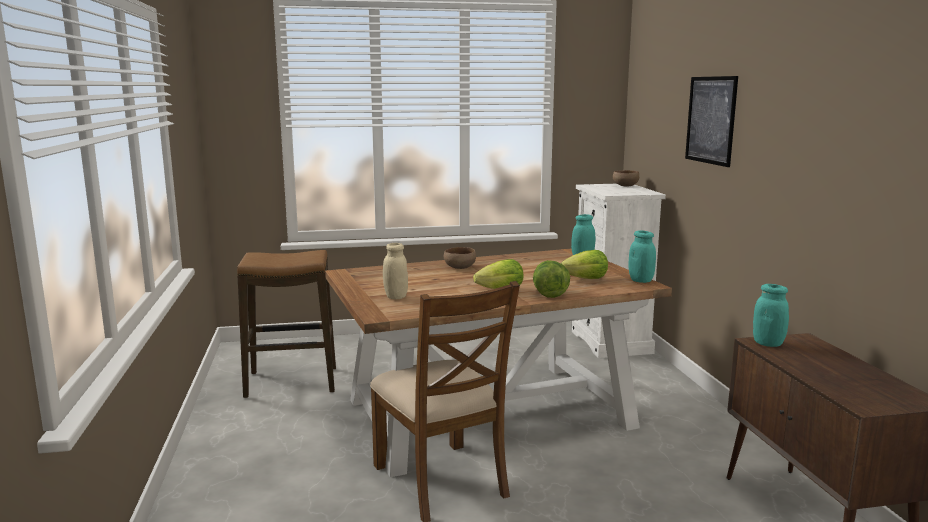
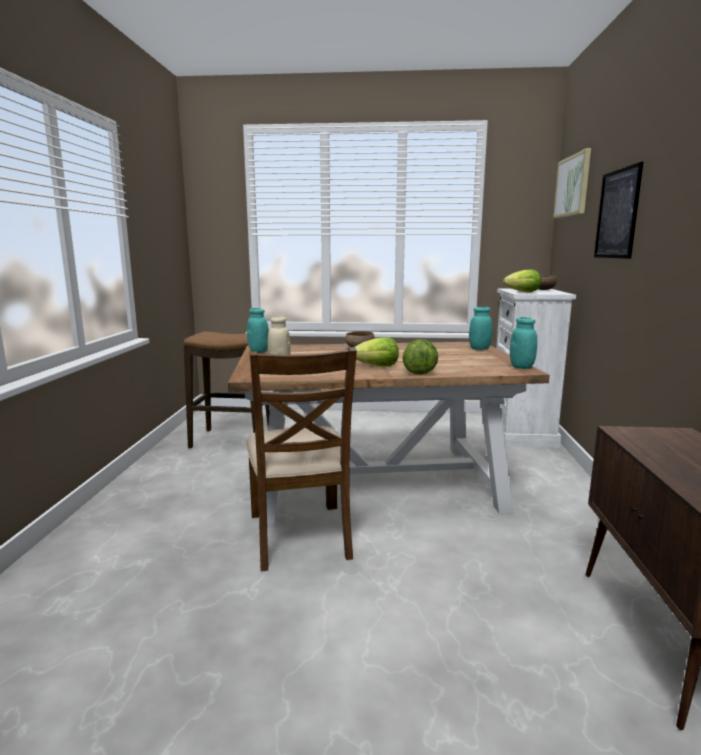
camera: 15 degrees right, 0 degrees up
(586, 279) = (467, 363): lettuce -> lettuce (523, 292)
(651, 78) = (573, 186): none -> picture
(768, 343) = (634, 433): turquoise jar -> turquoise jar (258, 351)

